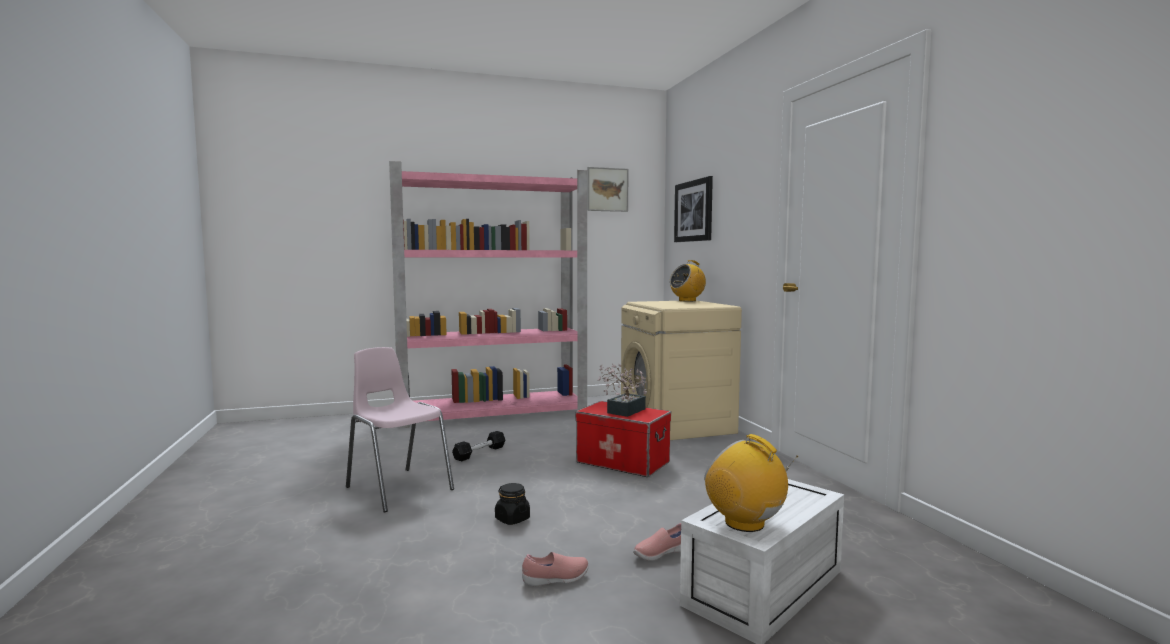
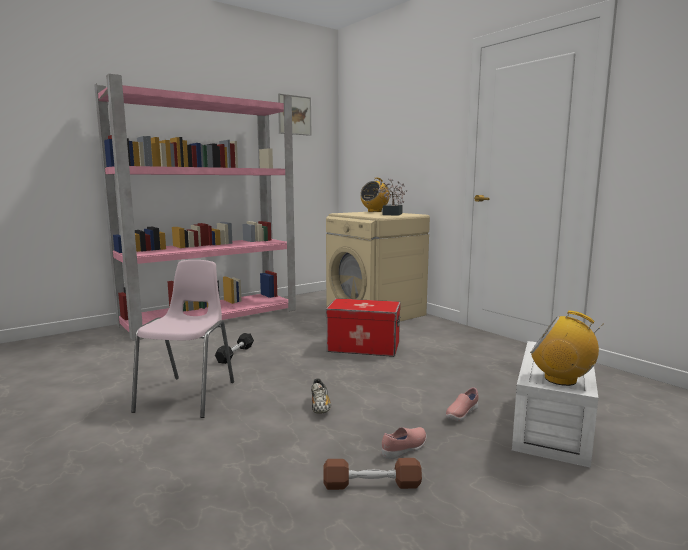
camera: 20 degrees left, 5 degrees up
(398, 488) = (188, 396): pink chair -> pink chair turned 75 degrees clockwise
(485, 607) = (371, 484): none -> brown dumbbell
(512, 519) = (320, 406): black jar -> shoe
(623, 412) = (365, 305): potted plant -> potted plant (391, 214)
(694, 211) = (373, 136): picture -> none

